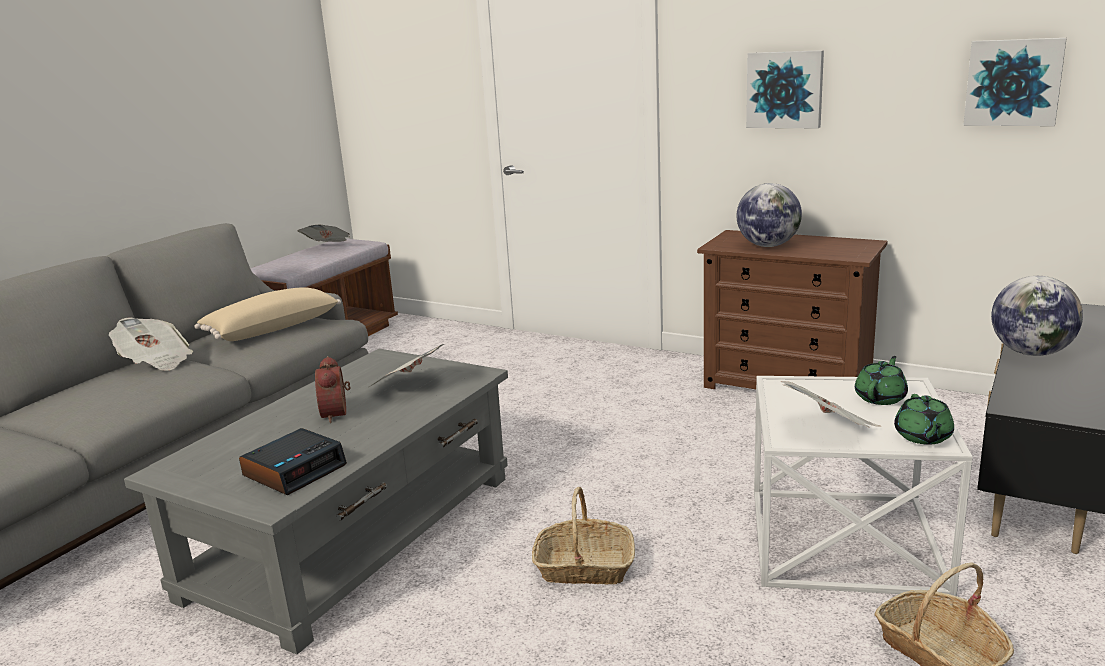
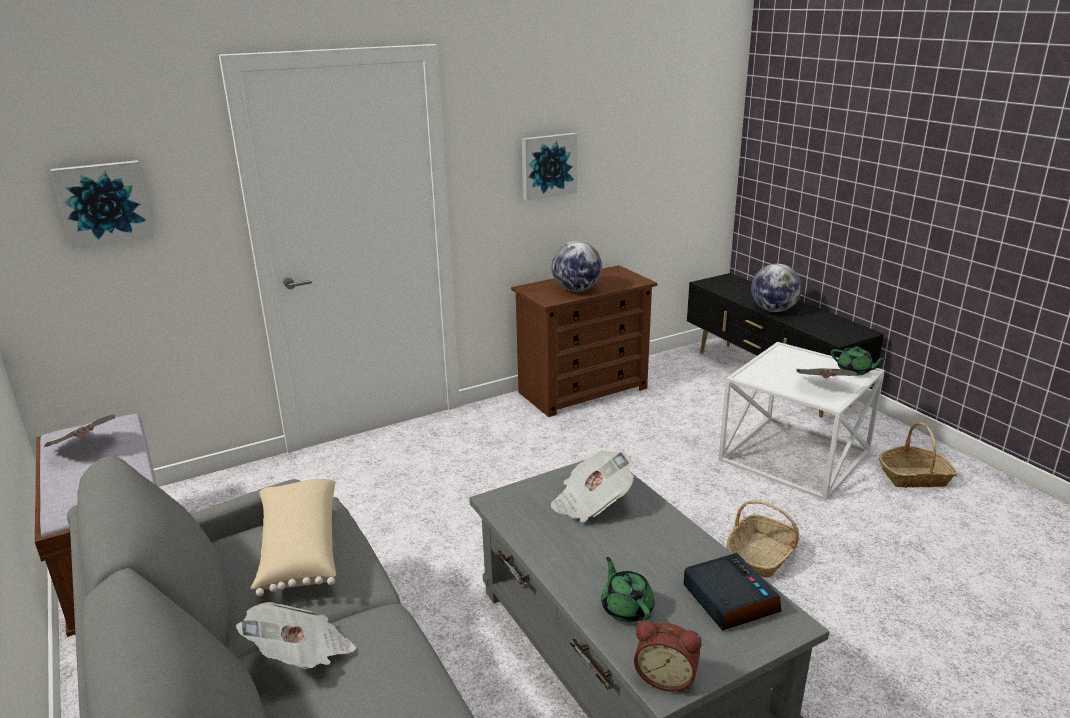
camera: 60 degrees left, 5 degrees up
(337, 414) = (619, 552): alarm clock -> alarm clock (666, 676)
(881, 397) = (792, 361): green teapot -> green teapot (626, 608)
(1013, 82) = (678, 146): picture -> picture (104, 203)

